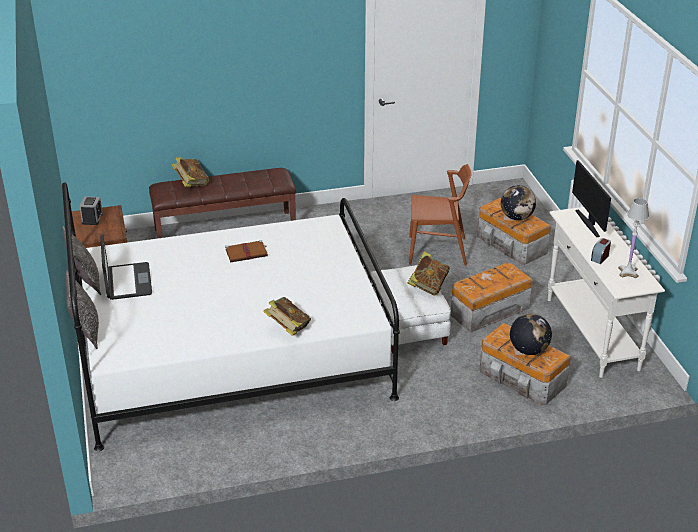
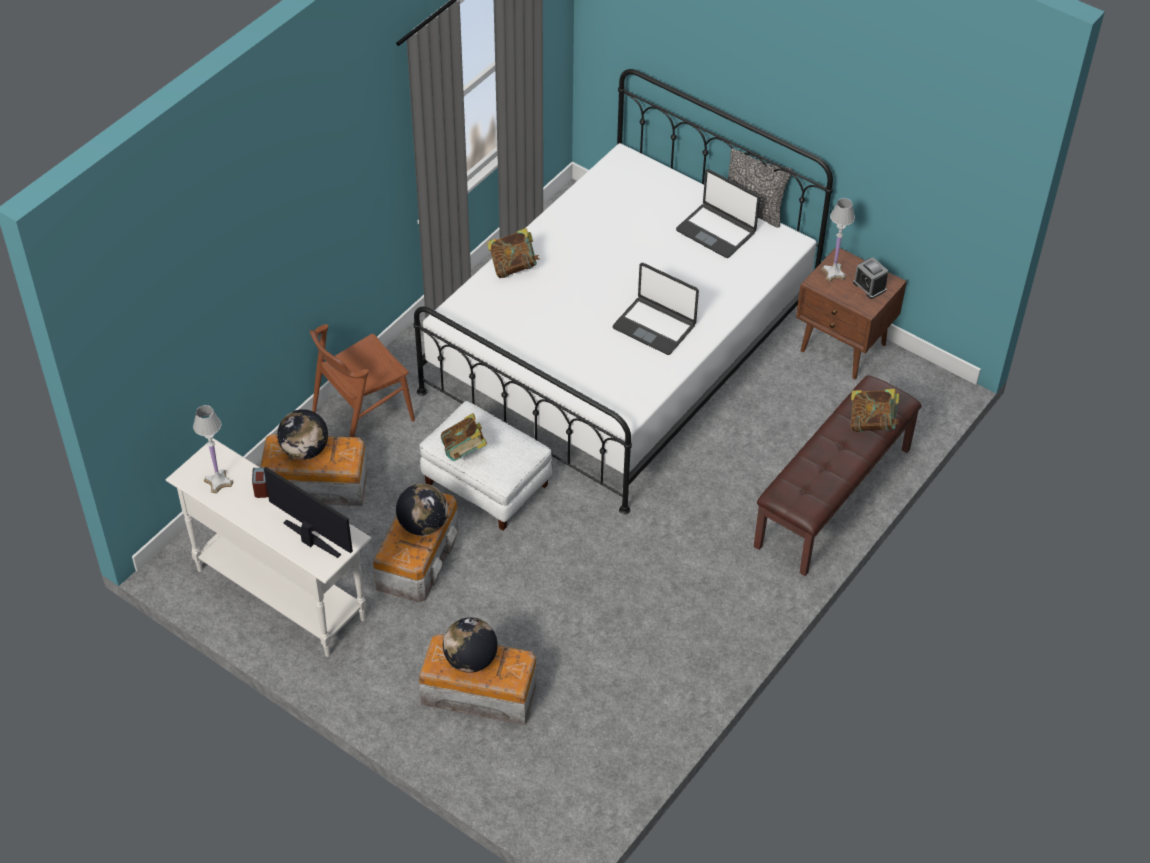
camera: 140 degrees right, 15 degrees up
(86, 331) = (677, 170): pillow -> none
(98, 234) = (833, 273): none -> white table lamp
(247, 253) = (654, 326): brown book -> laptop
(437, 251) = (558, 622): brown chair -> brown chair (362, 416)
(486, 279) = (423, 525): none -> globe

